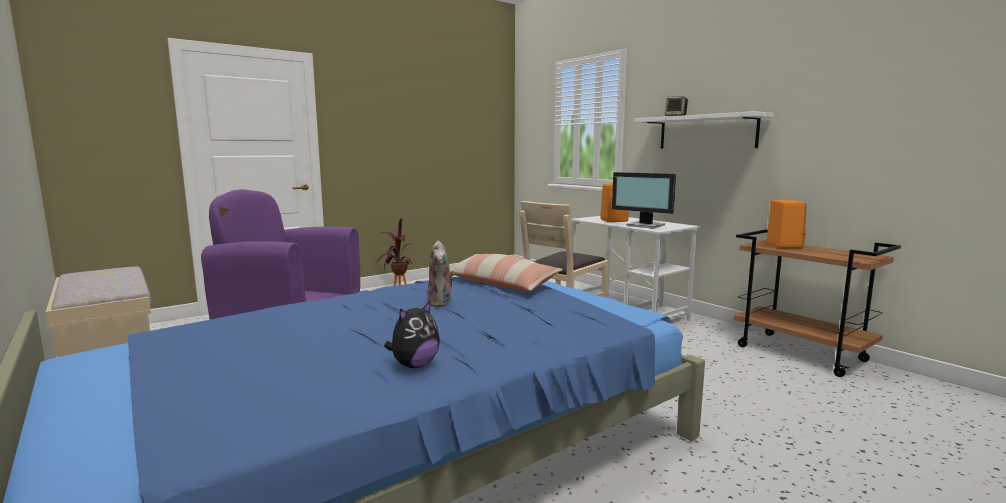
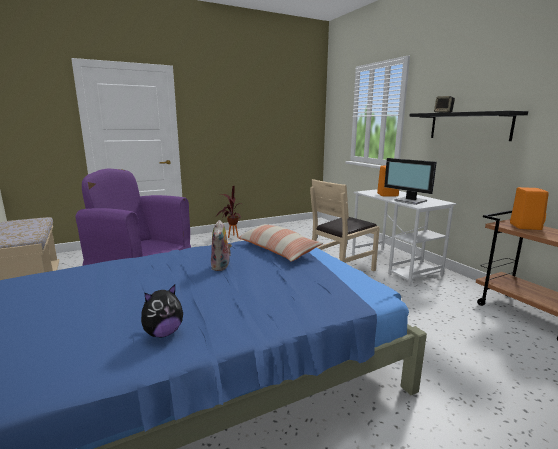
camera: 10 degrees right, 5 degrees up
(706, 132) = (469, 126): white shelf -> black shelf

